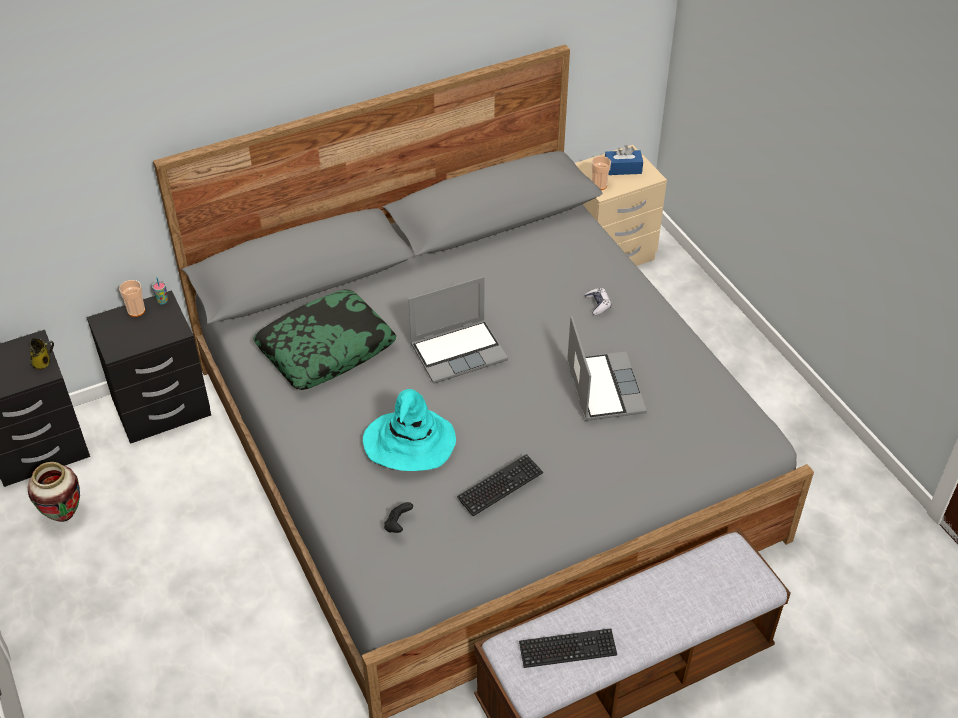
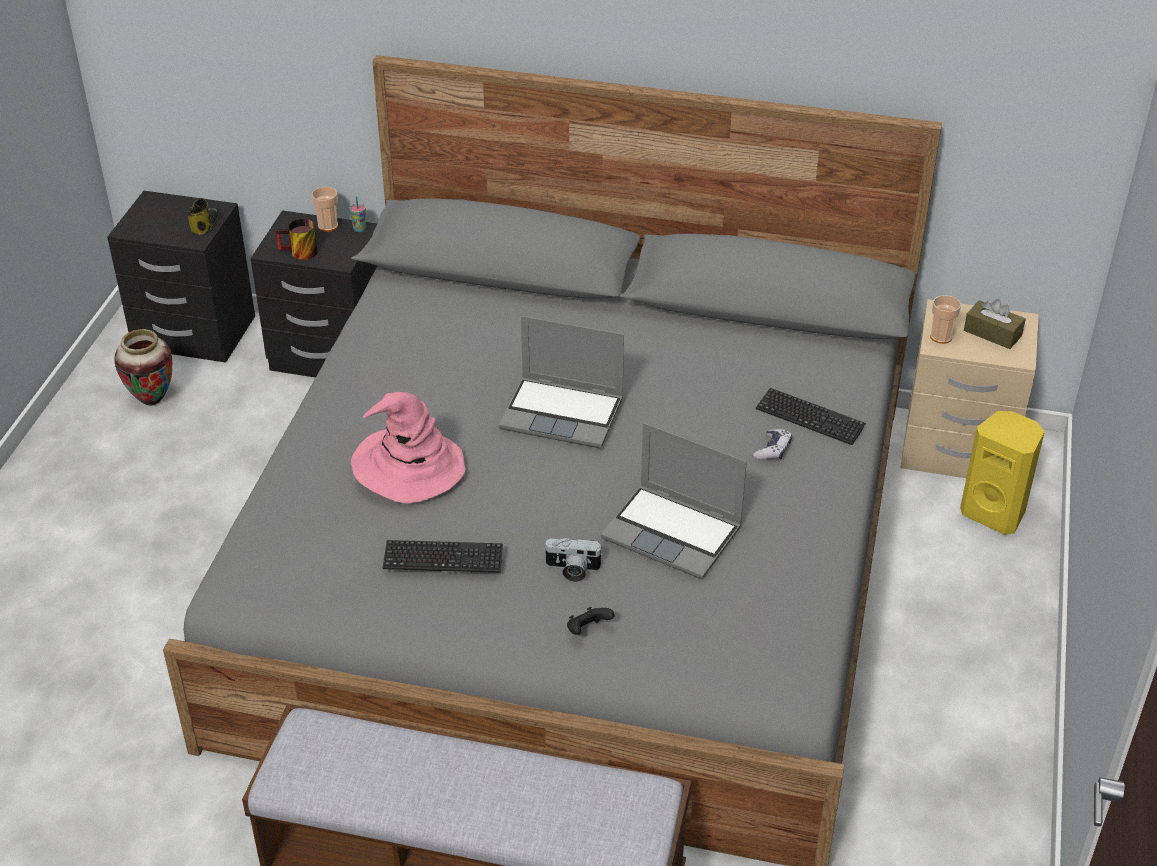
camera: 40 degrees right, 5 degrees down
(139, 341) = (299, 253): none -> mug
(326, 348) = (442, 342): pillow -> none
(398, 525) = (306, 533): black game controller -> black game controller (587, 630)
(409, 443) = (407, 467): turquoise hat -> pink hat
(567, 649) = (357, 767): keyboard -> keyboard (810, 418)
(574, 445) = (572, 570): none -> camera
(603, 387) = (674, 533): laptop -> laptop turned 90 degrees clockwise
(623, 169) = (992, 333): blue tissue box -> brown tissue box
(663, 280) = (994, 513): none -> yellow speaker

